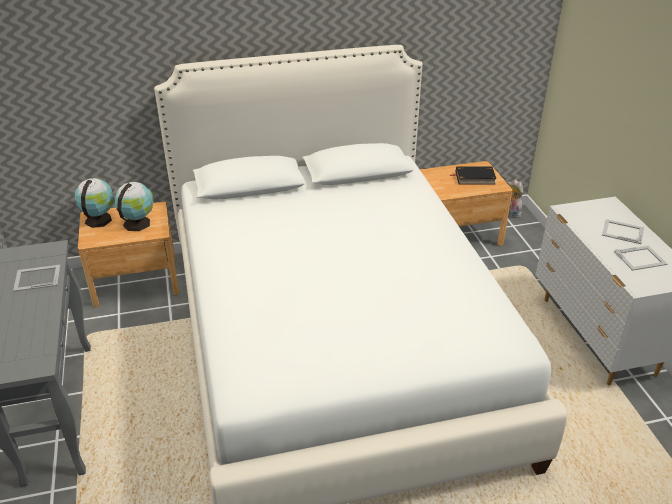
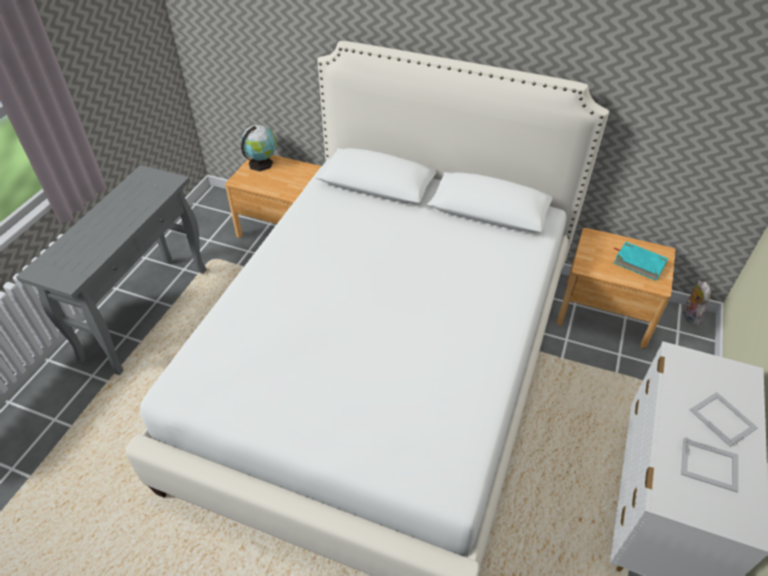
camera: 35 degrees right, 10 degrees up
(36, 278) = (138, 202): picture frame -> none
(138, 223) = (286, 179): globe -> none
(474, 178) = (639, 263): black book -> turquoise book

